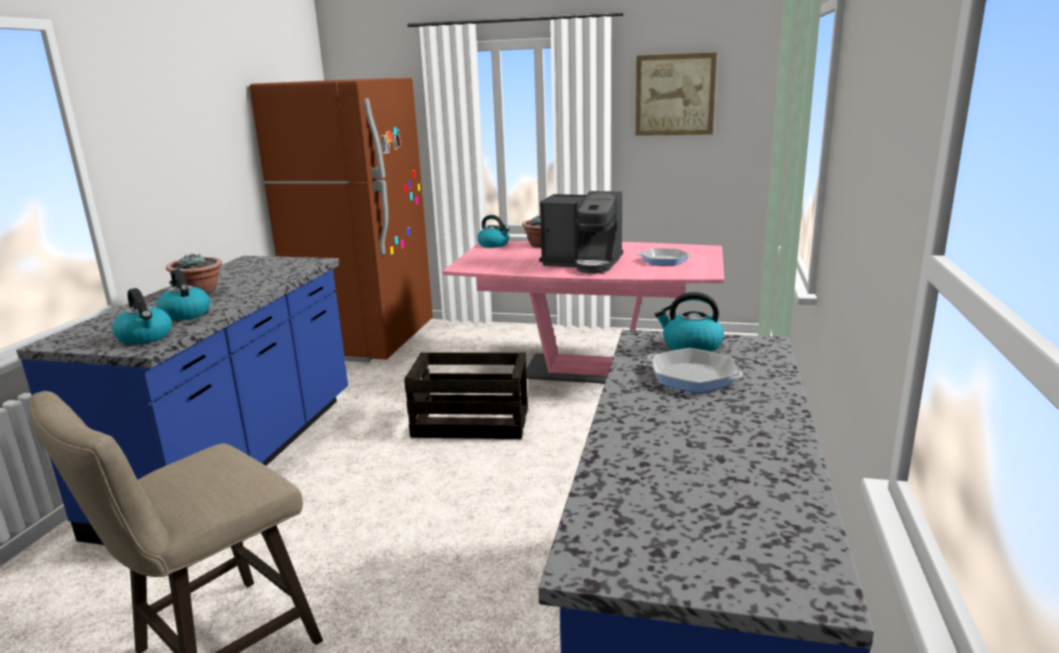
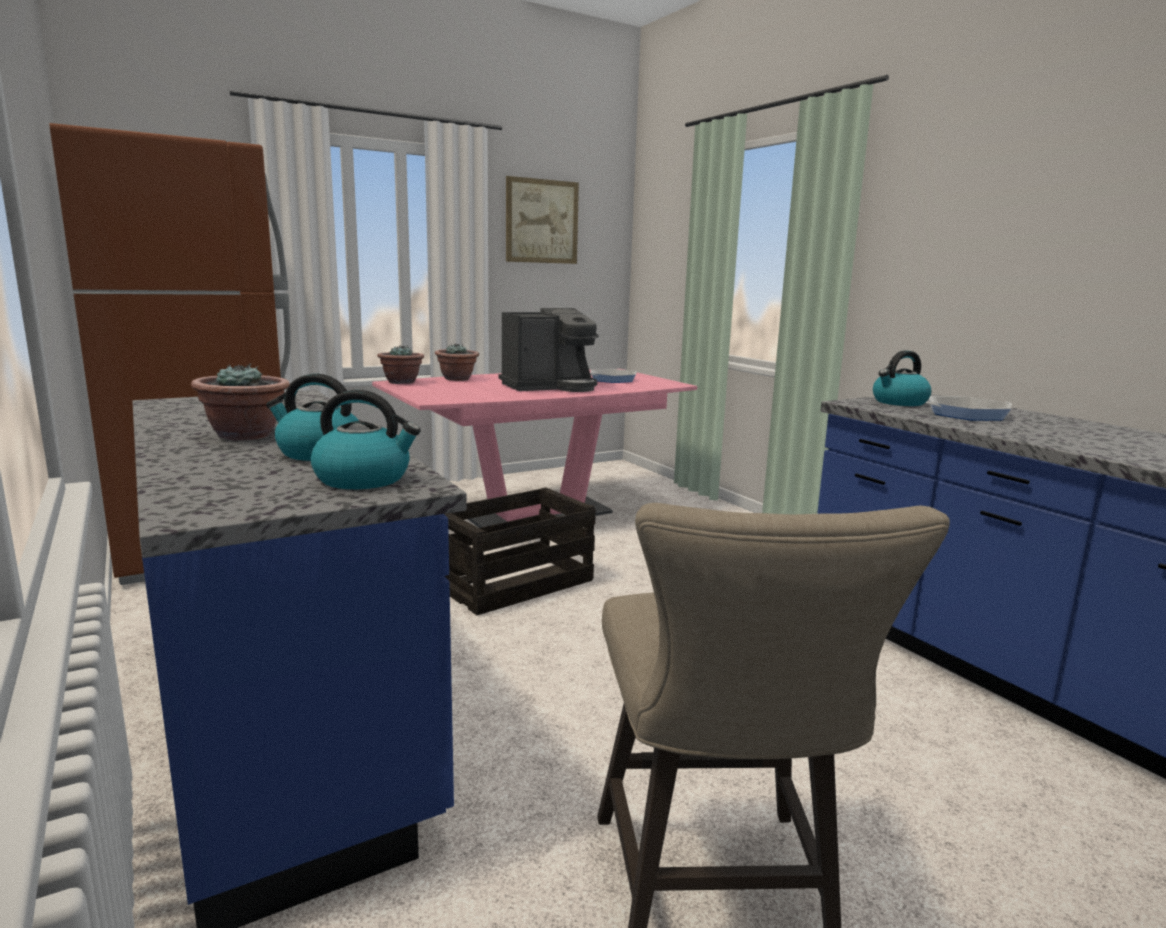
camera: 45 degrees left, 5 degrees down
(494, 244) = (401, 382): kettle -> potted plant

